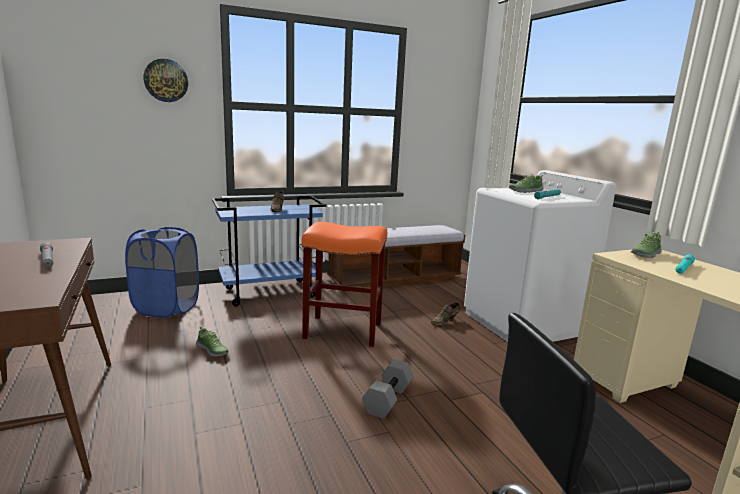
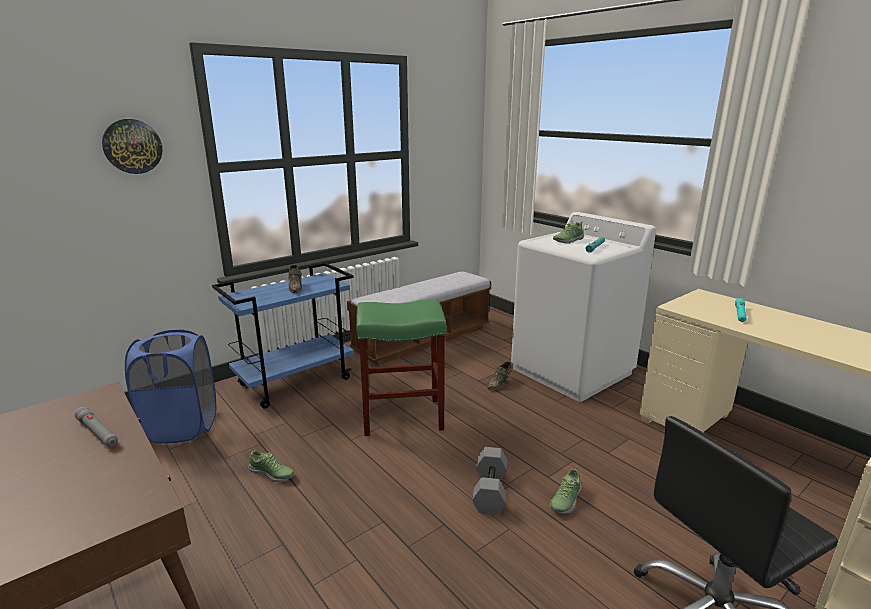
camera: 15 degrees left, 5 degrees up
(344, 330) = (403, 416): orange stool -> green stool
(645, 254) = (698, 300): shoe -> shoe (565, 499)

